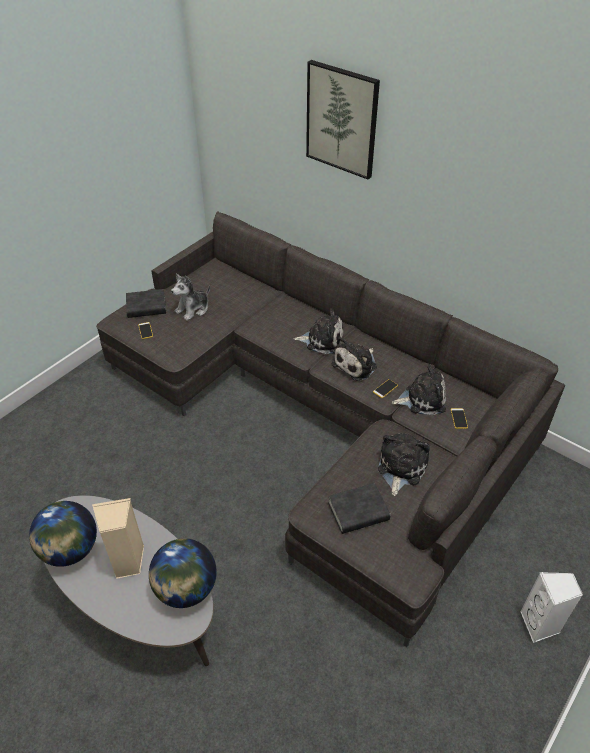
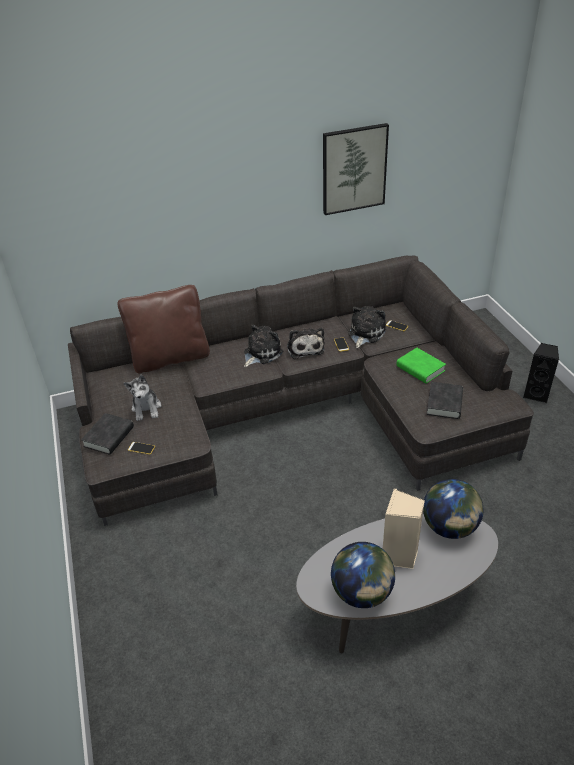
camera: 55 degrees left, 5 degrees down
(267, 290) = (170, 358): none -> brown pillow
(342, 119) = (187, 167): picture -> picture (354, 169)
(400, 468) = (420, 369): plush toy -> green book
(540, 625) = (536, 394): white speaker -> black speaker

